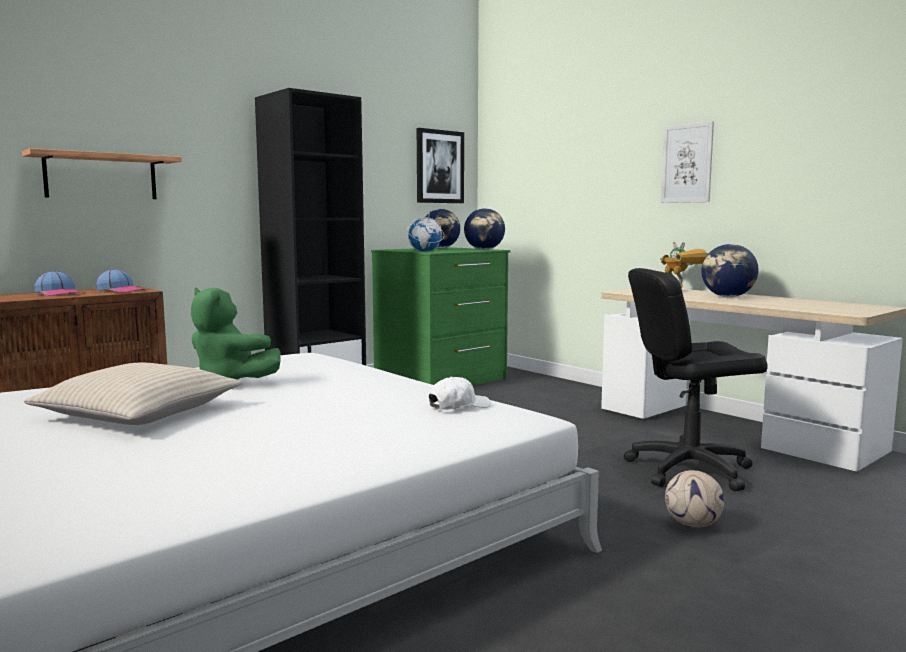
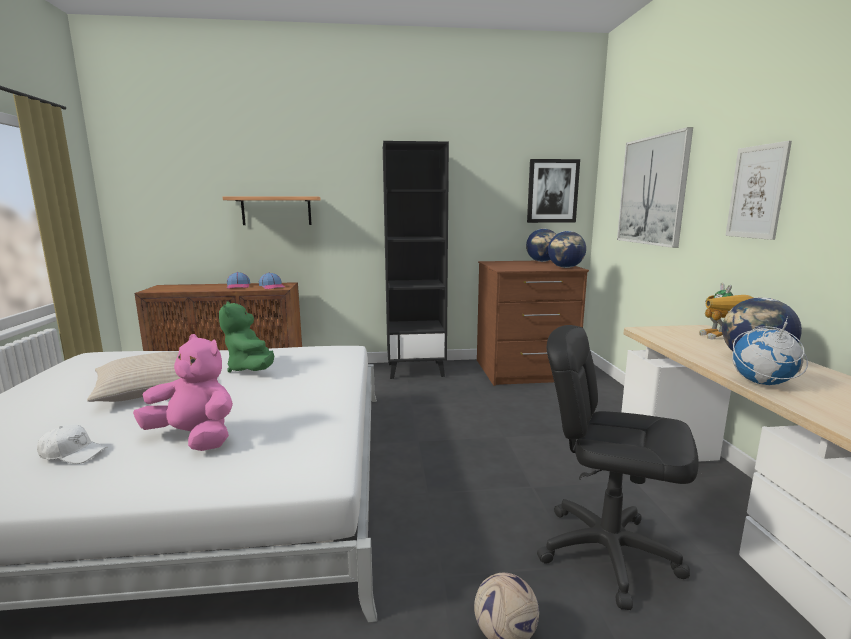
camera: 35 degrees right, 5 degrees up
(338, 427) = (194, 438): none -> pink plush toy
(425, 251) = (502, 268): globe -> globe (761, 383)
(441, 379) = (524, 371): green dresser -> brown dresser
(458, 406) = (312, 438): white cap -> white cap (73, 453)
(565, 166) = (652, 191): none -> picture

